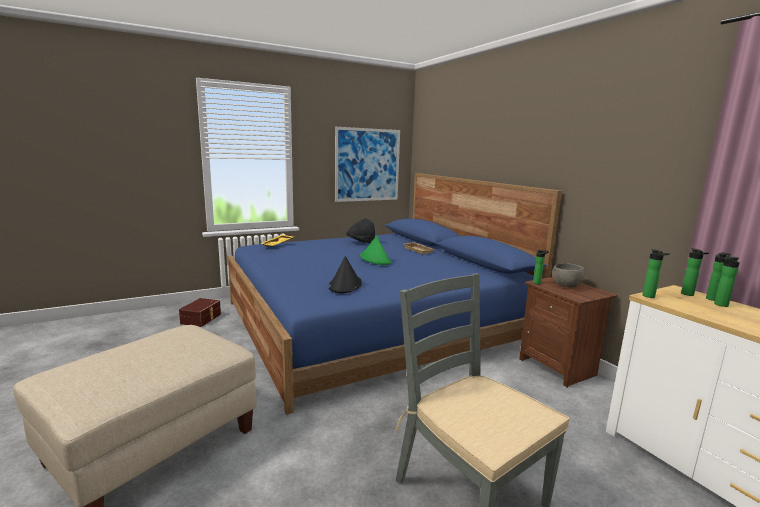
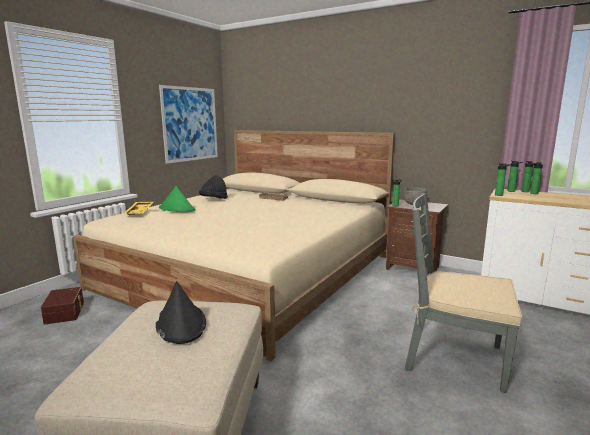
camera: 30 degrees left, 0 degrees up
(345, 285) = (268, 232): black hat -> black hat (180, 324)
(372, 322) = (250, 271): blue bed -> beige bed
(375, 259) = (255, 210): green hat -> green hat (177, 209)

